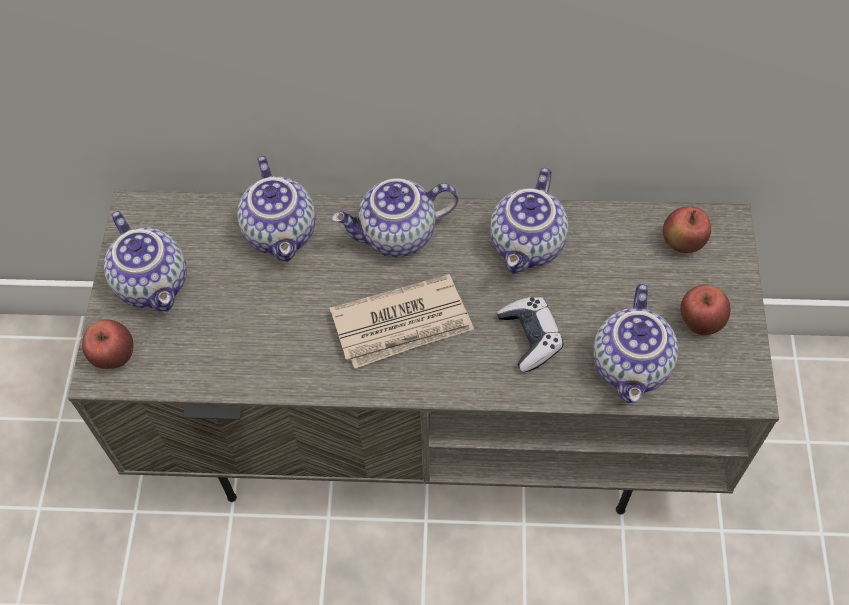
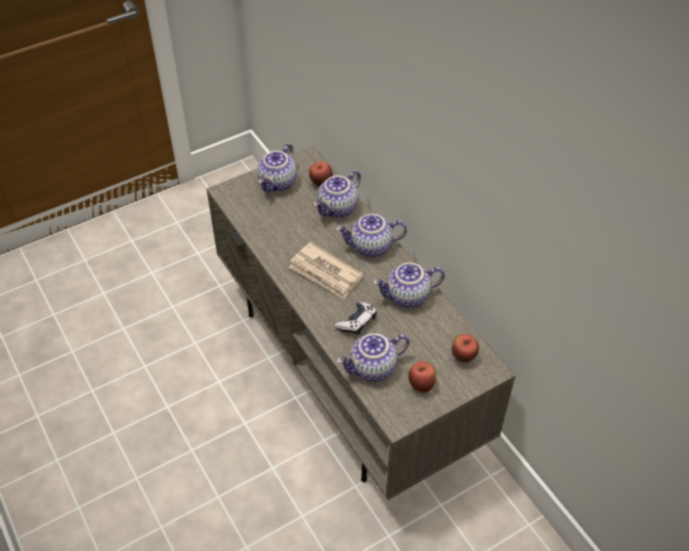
camera: 55 degrees right, 10 degrees down
(115, 357) = (235, 191): apple -> apple (321, 183)
(397, 236) = (371, 247): teapot -> teapot turned 45 degrees counterclockwise

